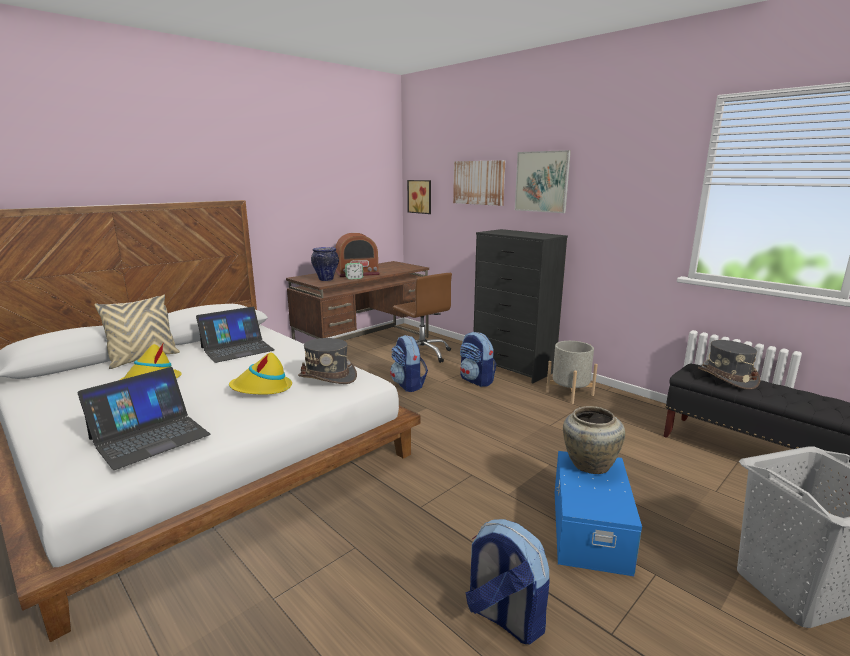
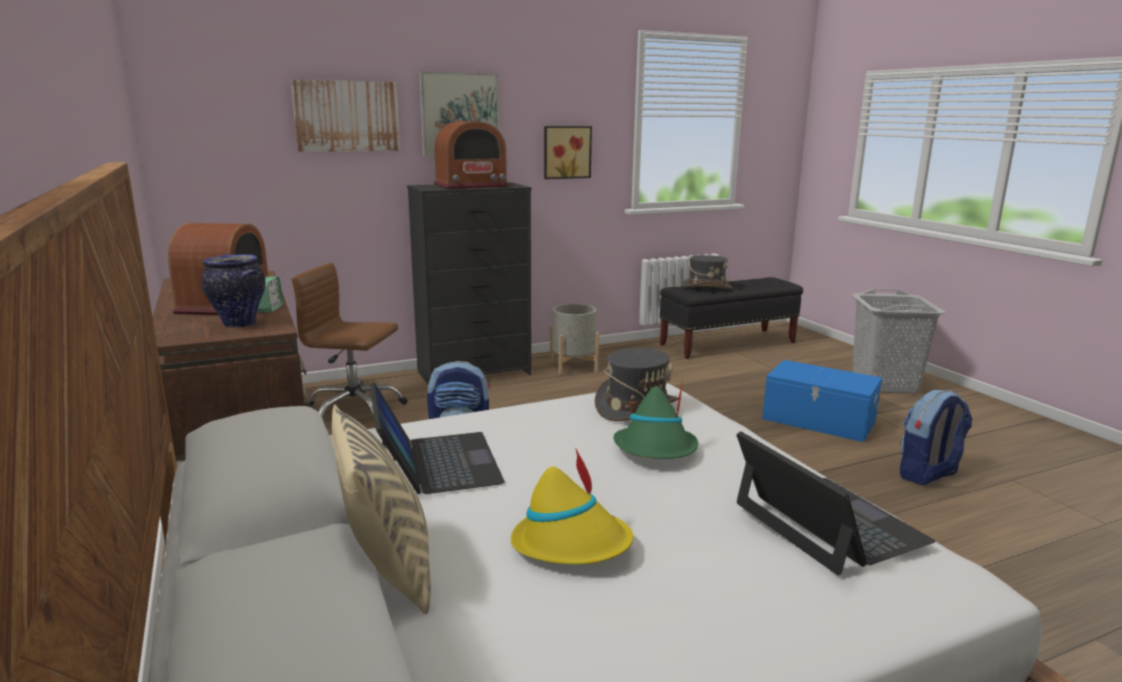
camera: 70 degrees left, 0 degrees up
(262, 389) = (656, 449): yellow hat -> green hat
(420, 196) = (201, 144): picture -> picture (566, 152)
(422, 354) = (354, 411): brown office chair -> brown office chair turned 150 degrees counterclockwise
(476, 380) = (492, 398): backpack -> none
(522, 233) = (471, 185): none -> radio
(588, 464) = (793, 371): beige vase -> none

